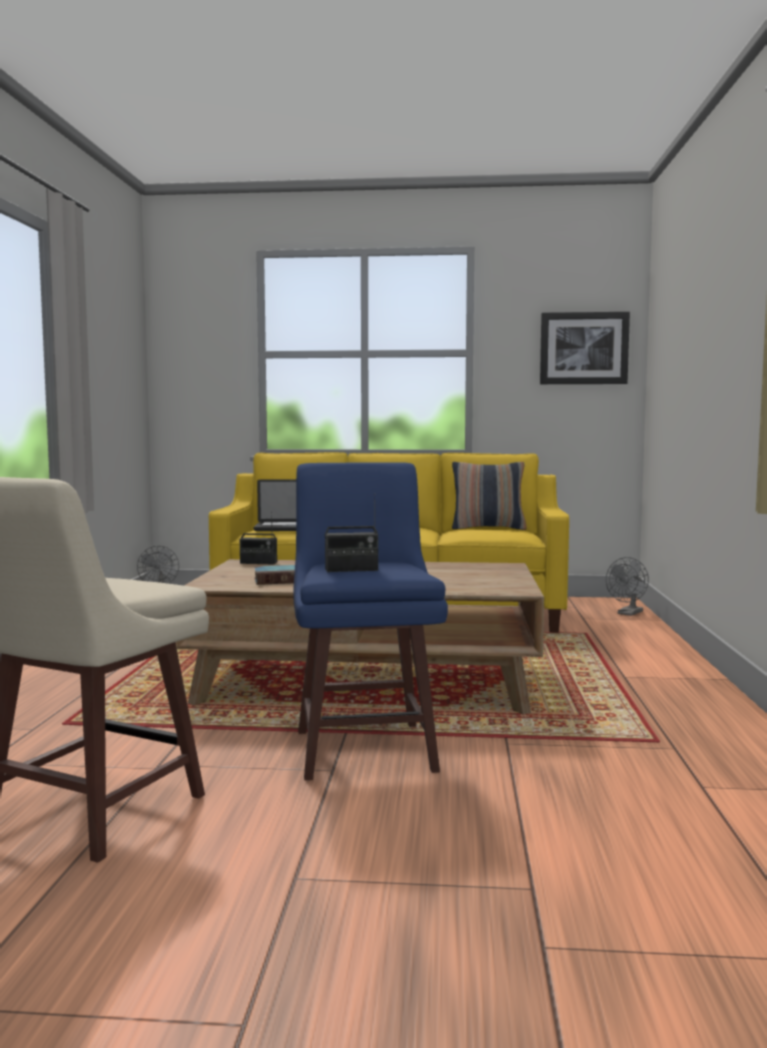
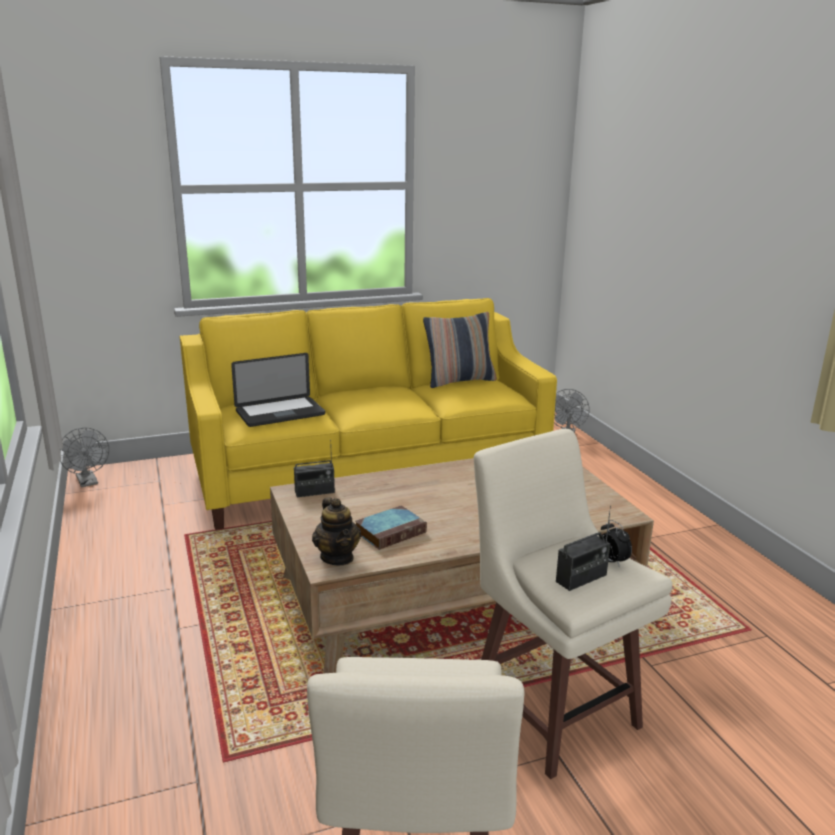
camera: 25 degrees left, 15 degrees up
(217, 584) = (337, 557): none -> teapot
(365, 748) = (552, 710): blue stool -> beige stool
(398, 567) = (611, 561): none -> alarm clock
(584, 348) = (517, 179): picture -> none

